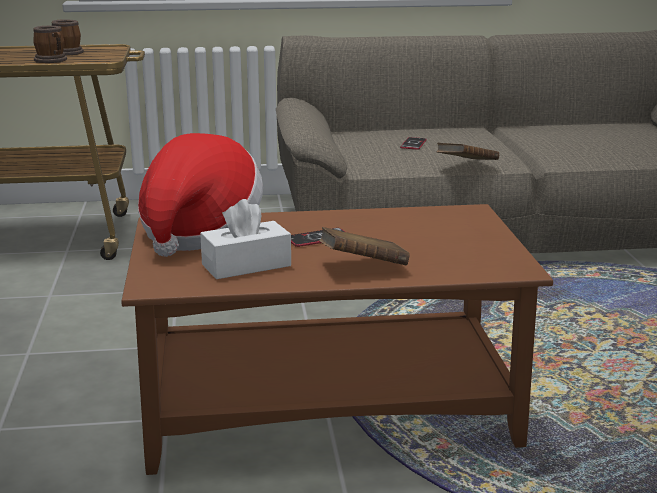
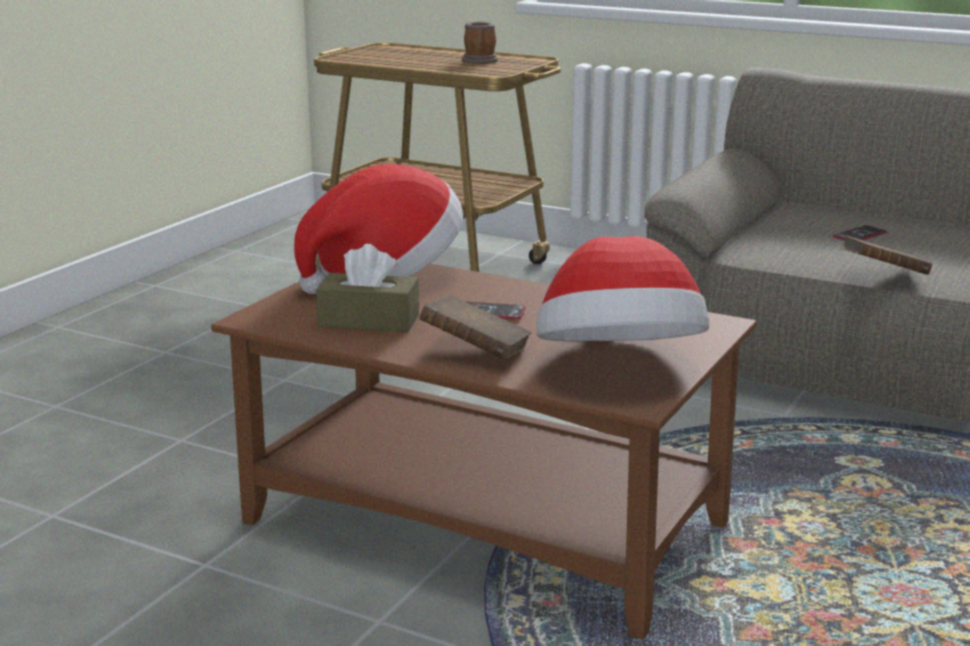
camera: 35 degrees right, 0 degrees up
(52, 60) = (445, 68): mug -> none
(246, 265) = (369, 321): white tissue box -> brown tissue box
(468, 252) = (619, 366): none -> hat

